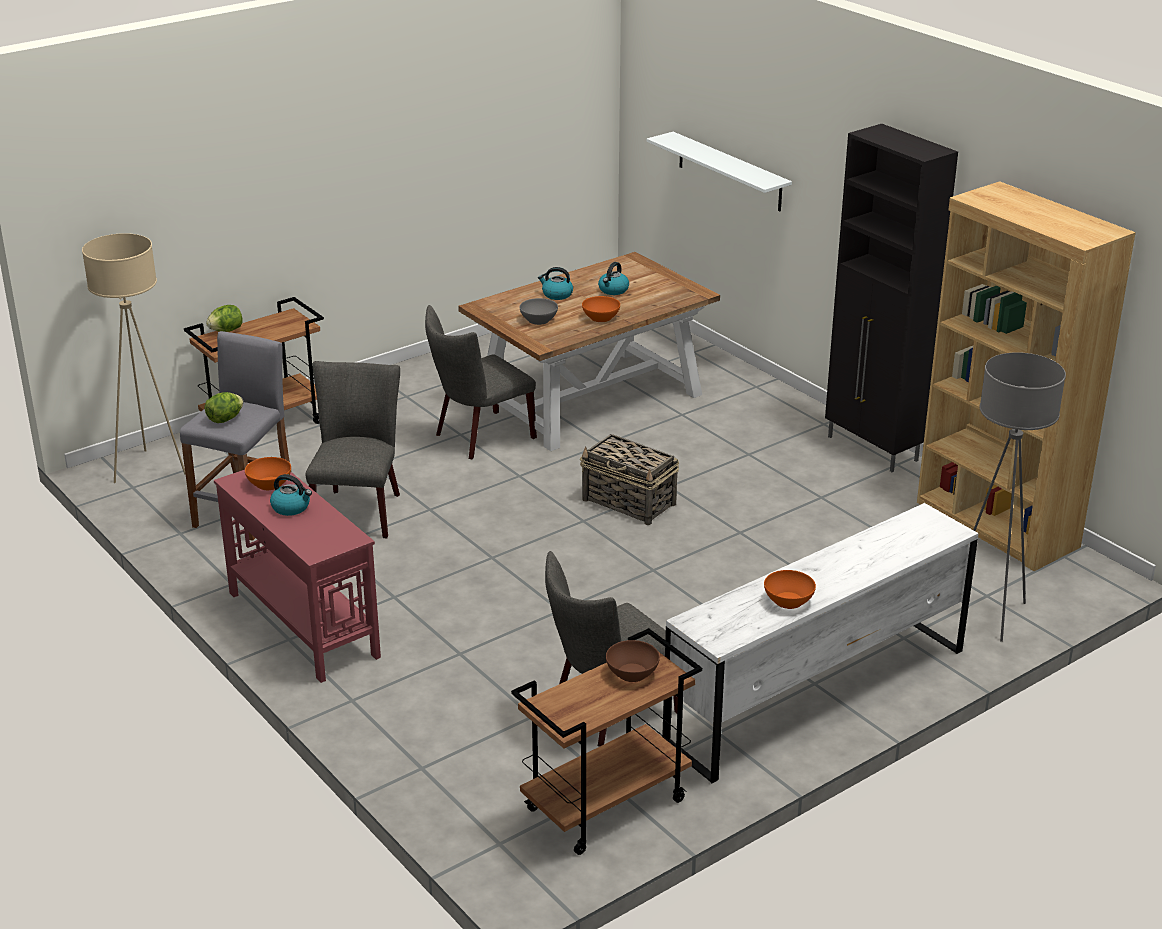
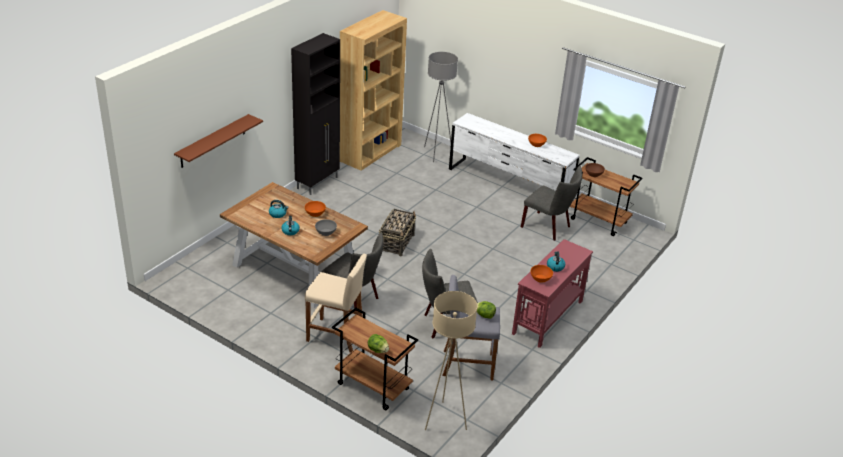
camera: 110 degrees left, 5 degrees up
(399, 412) = (336, 335): none -> beige stool
(729, 172) = (213, 141): white shelf -> brown shelf

